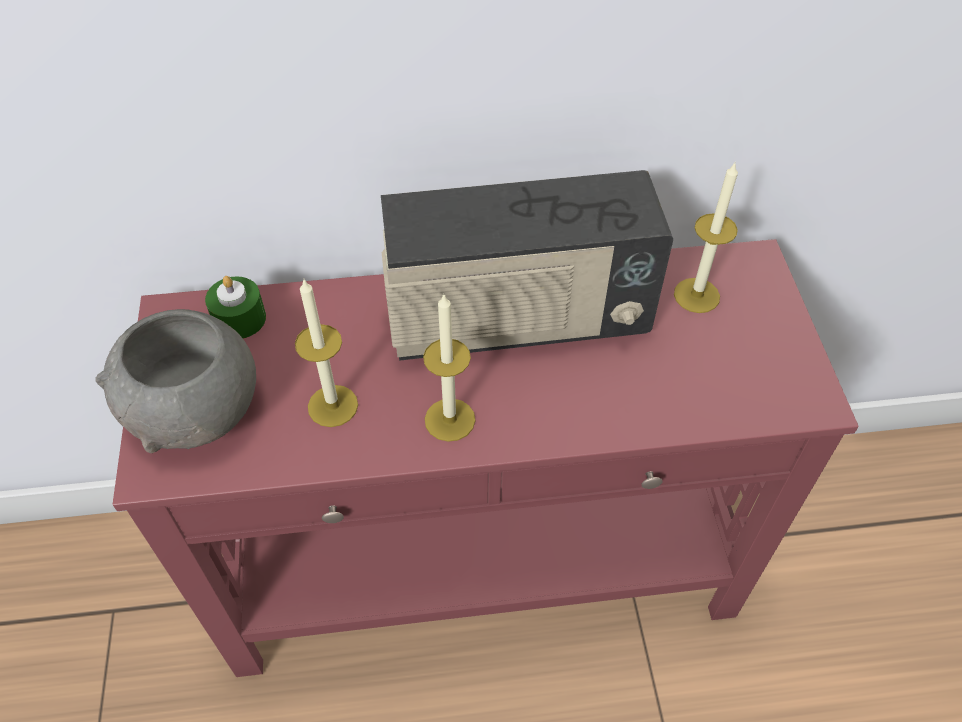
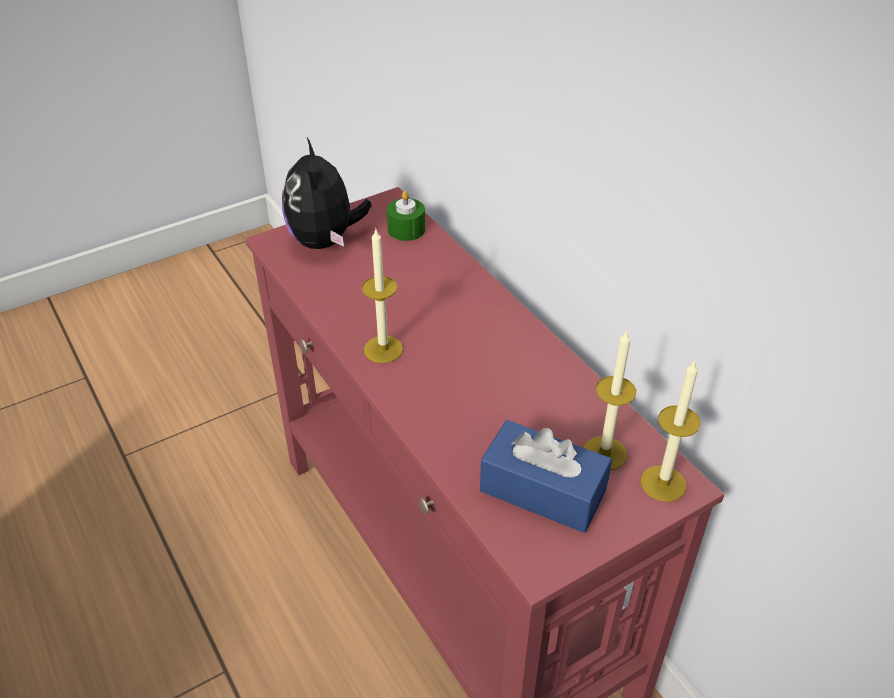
camera: 65 degrees right, 10 degrees down
(197, 410) = (325, 241): grey bowl -> plush toy
(333, 406) = (362, 293): candle -> candle (663, 483)
(517, 322) = (496, 355): radio -> none
(726, 361) = (542, 490): none -> blue tissue box

